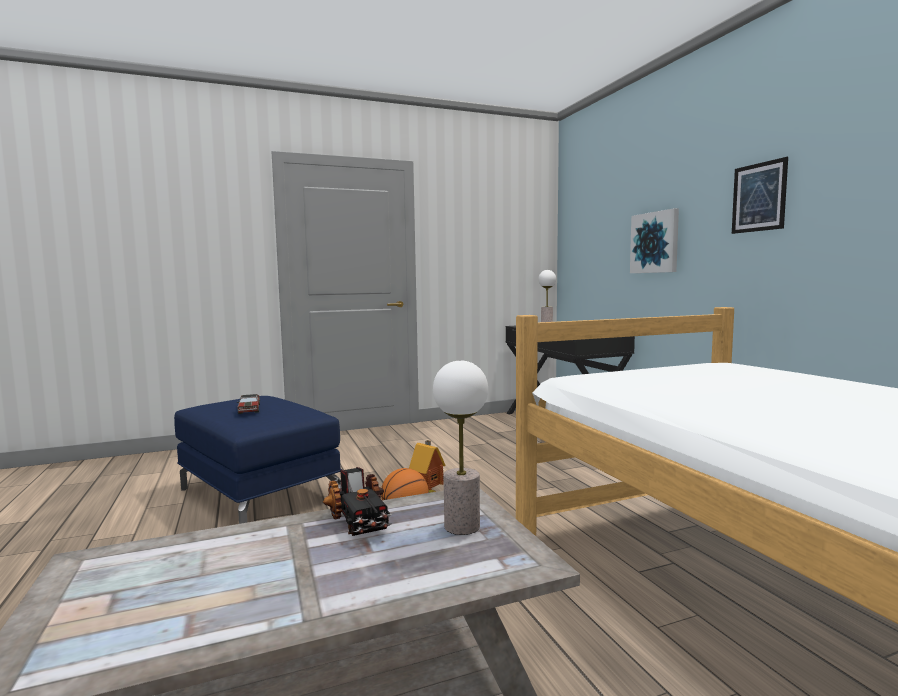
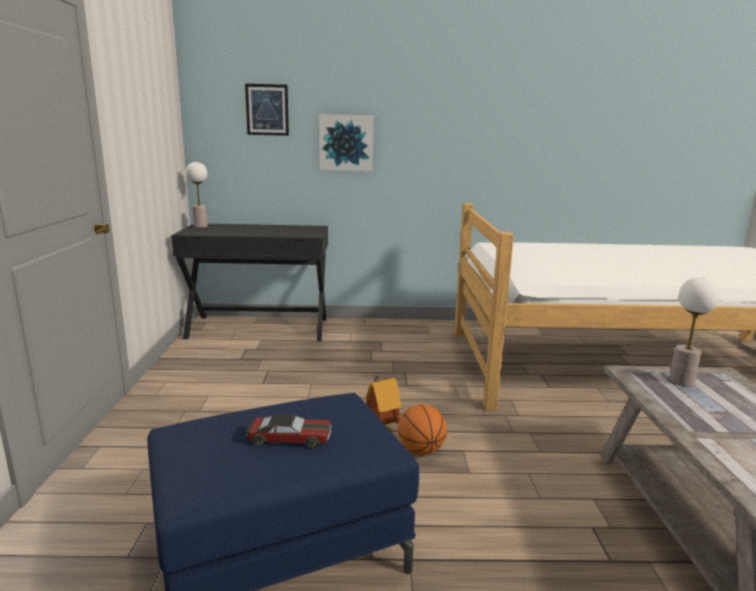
camera: 70 degrees left, 10 degrees up
(358, 520) = (679, 410): toy truck -> none
(759, 197) = (449, 119): picture -> picture (267, 110)

